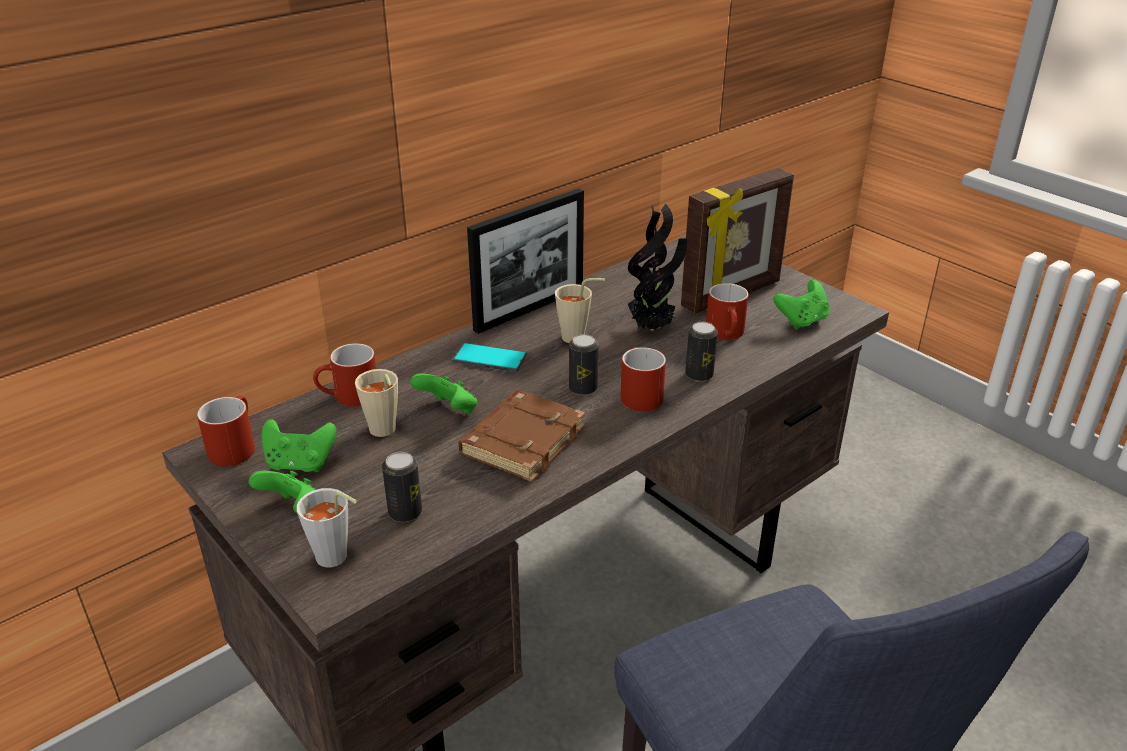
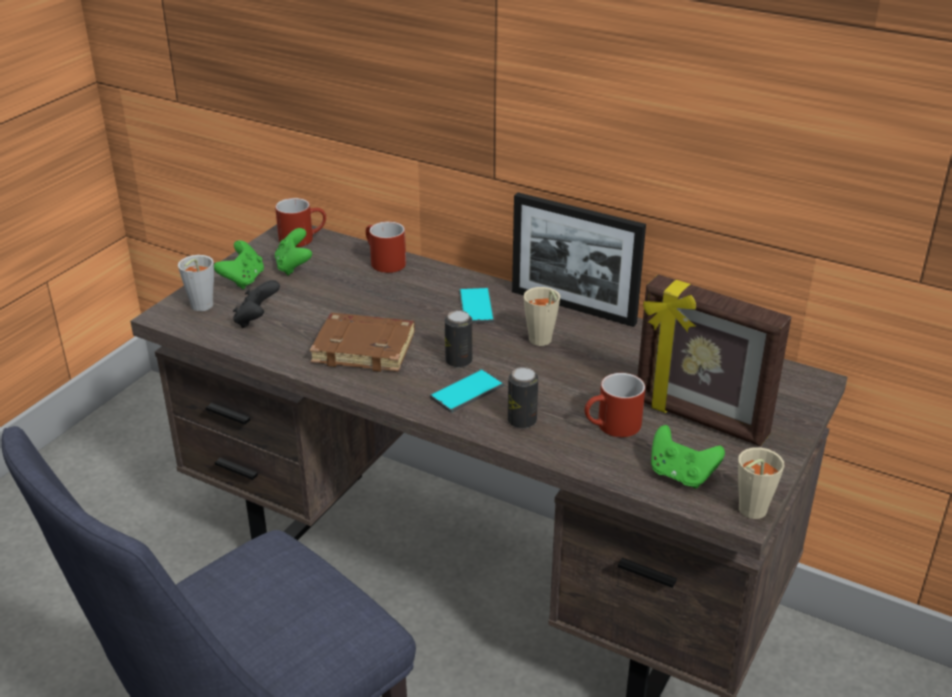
camera: 70 degrees right, 0 degrees up
(383, 432) = (346, 287): beige cup -> beige cup (748, 512)
(405, 512) = (256, 320): can -> black game controller
(448, 410) = (389, 306): green game controller -> none
(637, 394) = (467, 391): red mug -> phone
(653, 328) = (590, 380): potted plant -> none

